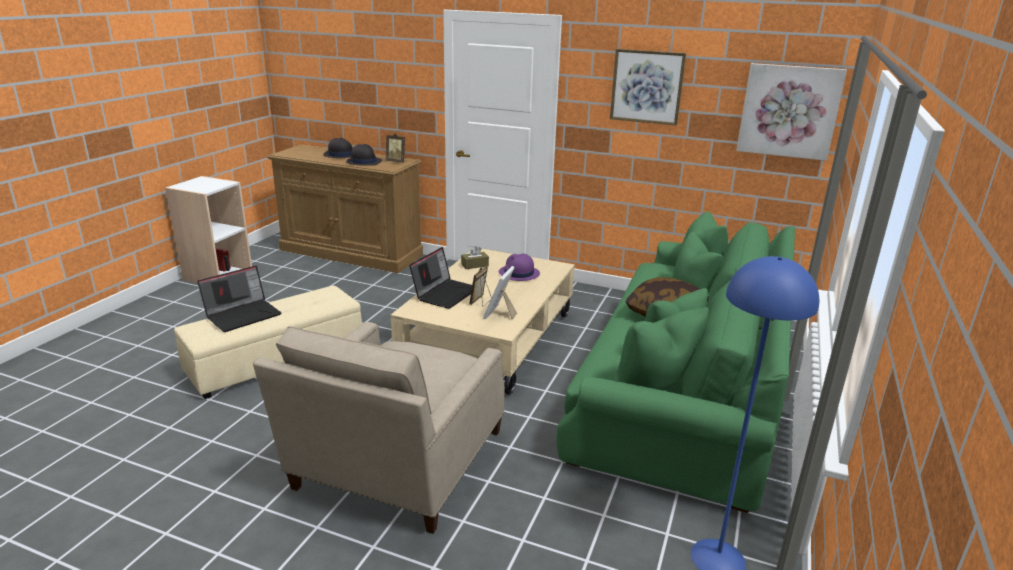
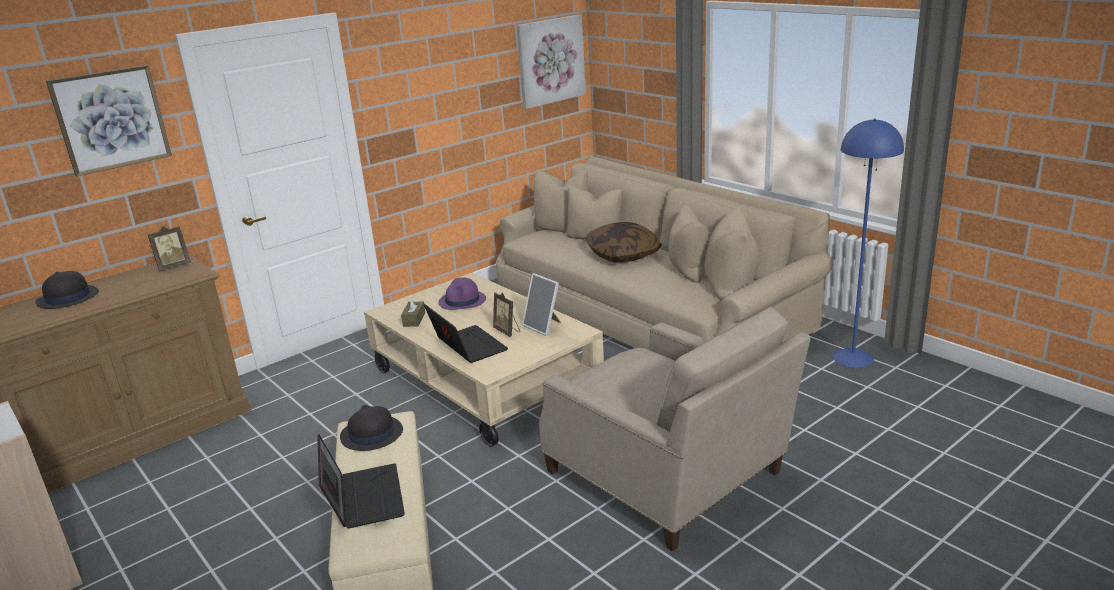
camera: 60 degrees left, 0 degrees up
(363, 162) = (134, 286): black hat -> black hat (371, 434)
(647, 87) = (438, 70): picture -> picture (111, 119)
(682, 386) = (647, 311): green sofa -> beige sofa

